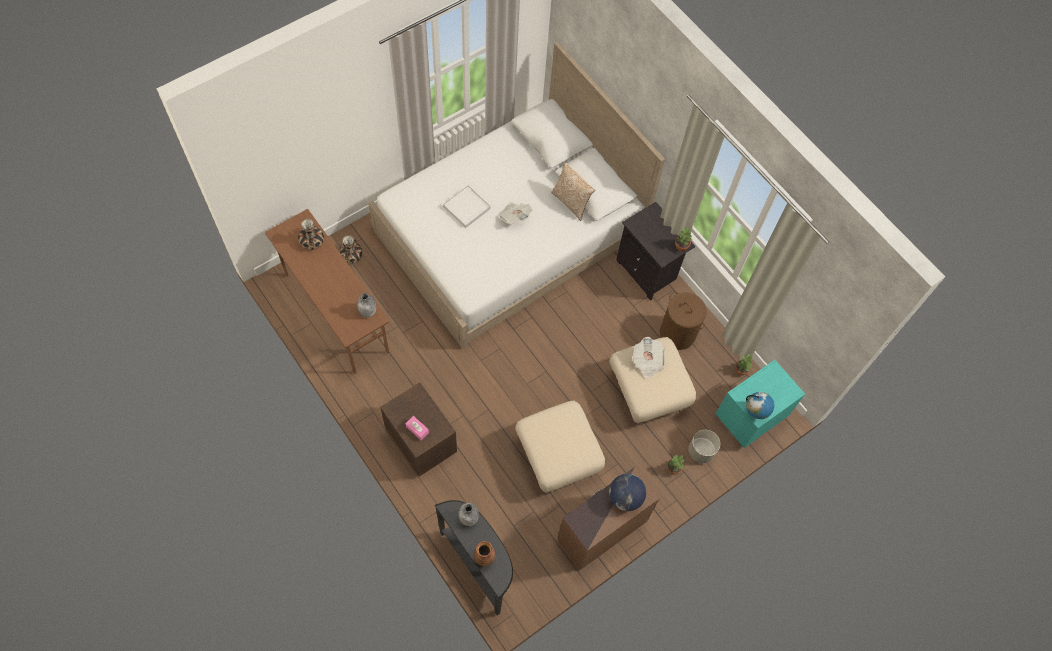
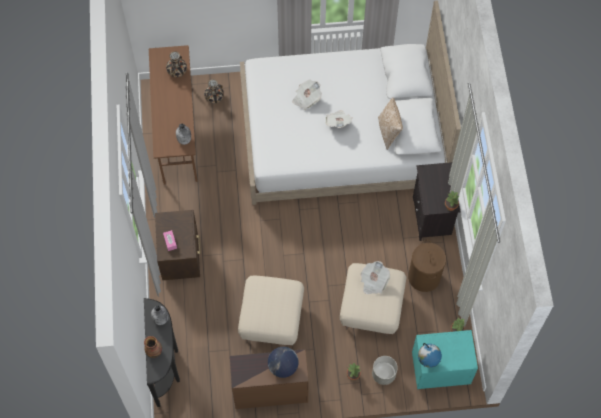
camera: 35 degrees right, 0 degrees up
(466, 208) = (306, 99): white tray -> newspaper

